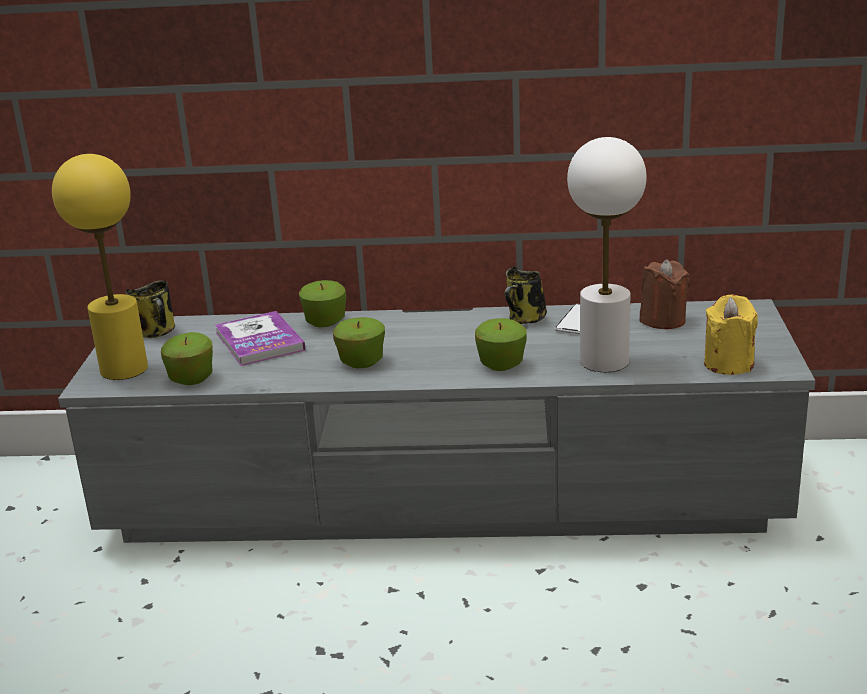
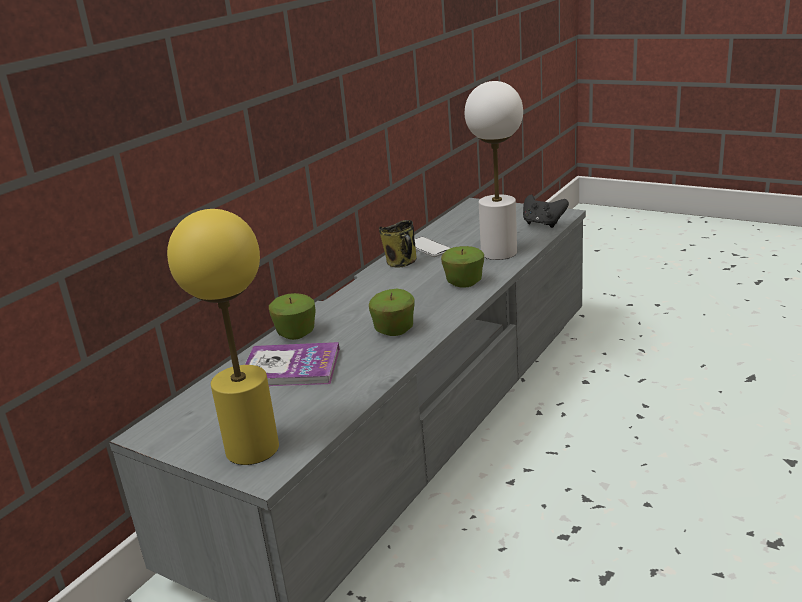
camera: 60 degrees left, 0 degrees up
(157, 332) = (190, 419): mug -> none
(191, 379) = (325, 412): apple -> none
(663, 320) = (461, 227): brown candle -> none
(728, 364) = (543, 224): yellow candle -> black game controller

